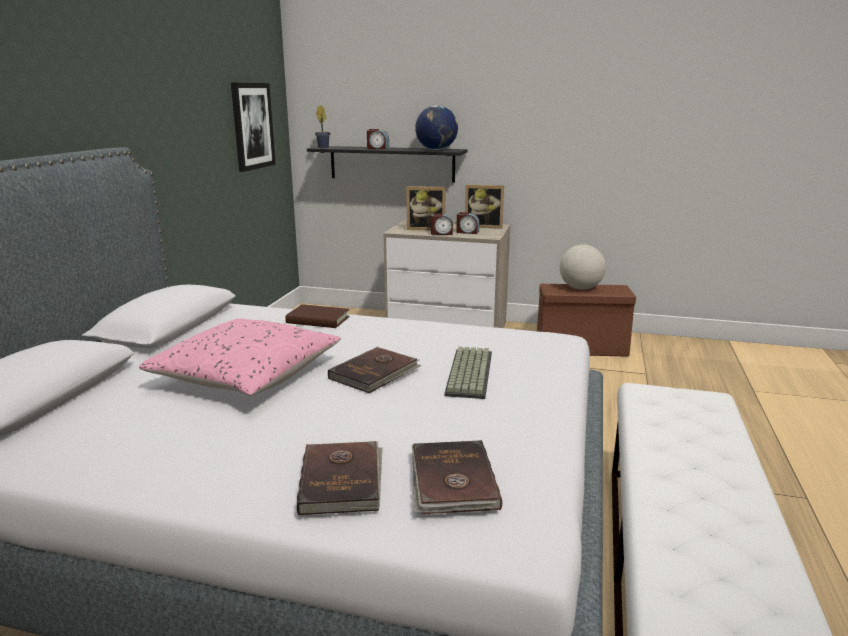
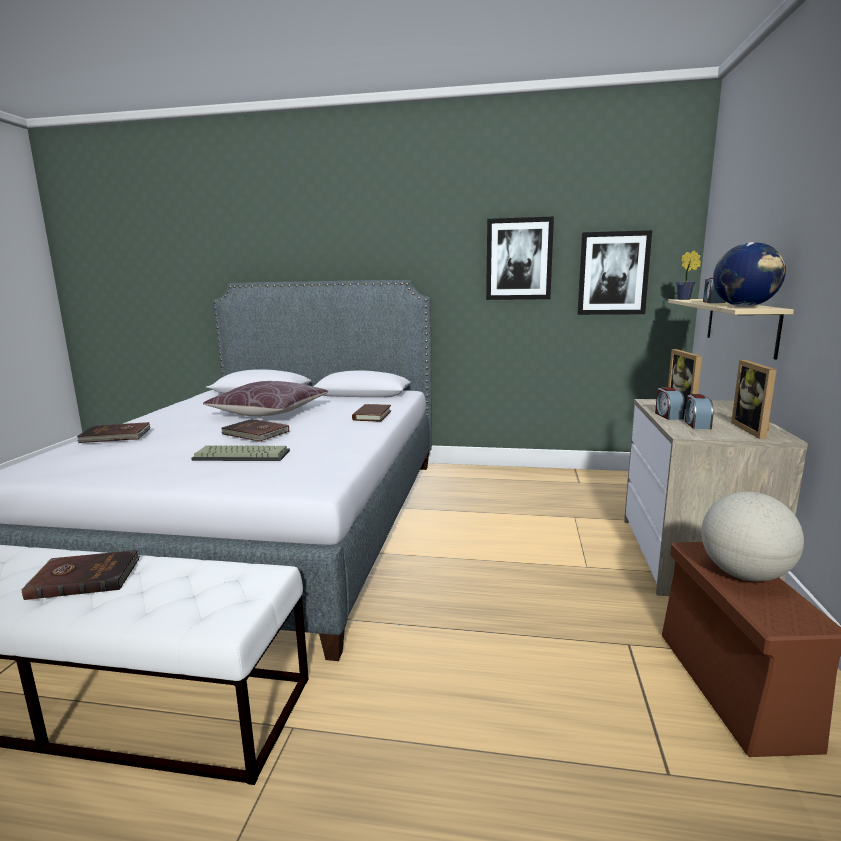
camera: 85 degrees right, 5 degrees down
(195, 112) = (519, 259): none -> picture
(247, 376) = (269, 412): pink pillow -> brown pillow
(391, 164) = (740, 325): black shelf -> beige shelf
(452, 481) = (84, 453): brown book -> brown book (84, 577)

